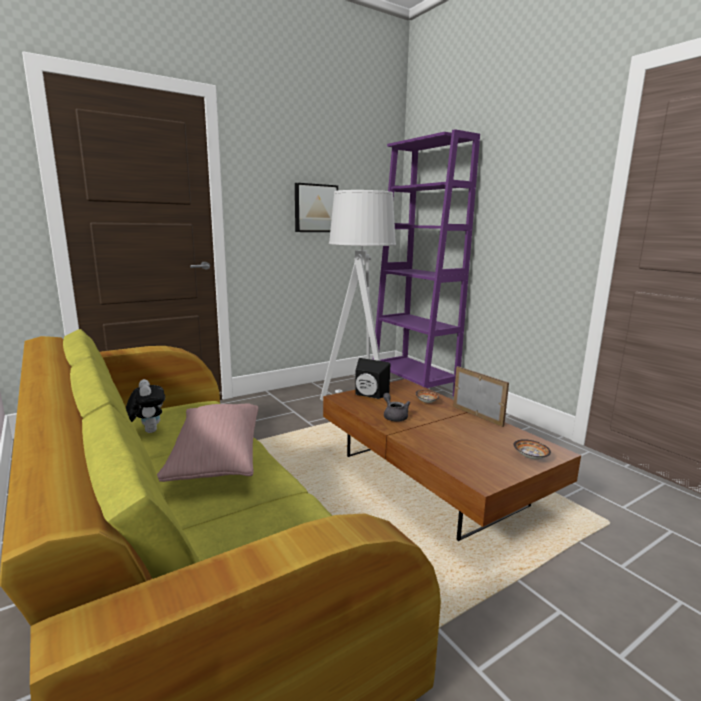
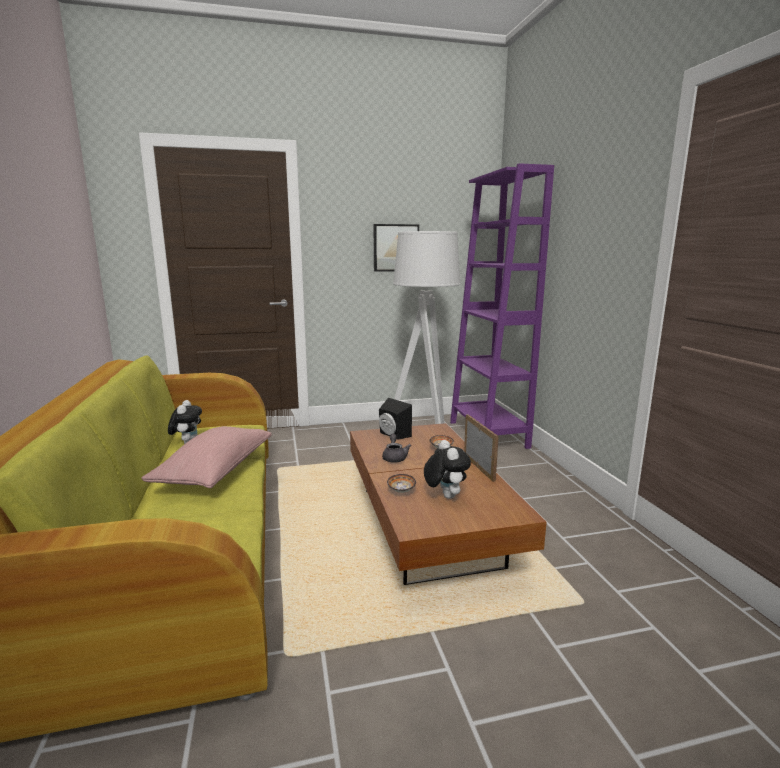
camera: 20 degrees right, 0 degrees up
(478, 446) = (445, 496): none -> plush toy
(530, 457) = (487, 514): bowl -> bowl (401, 490)

